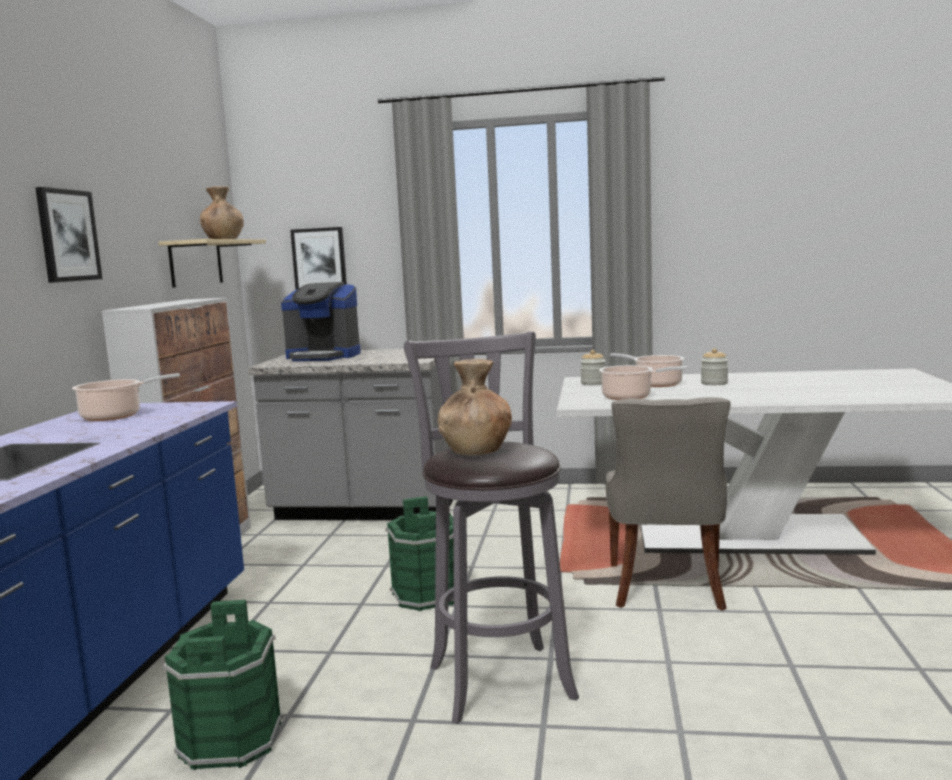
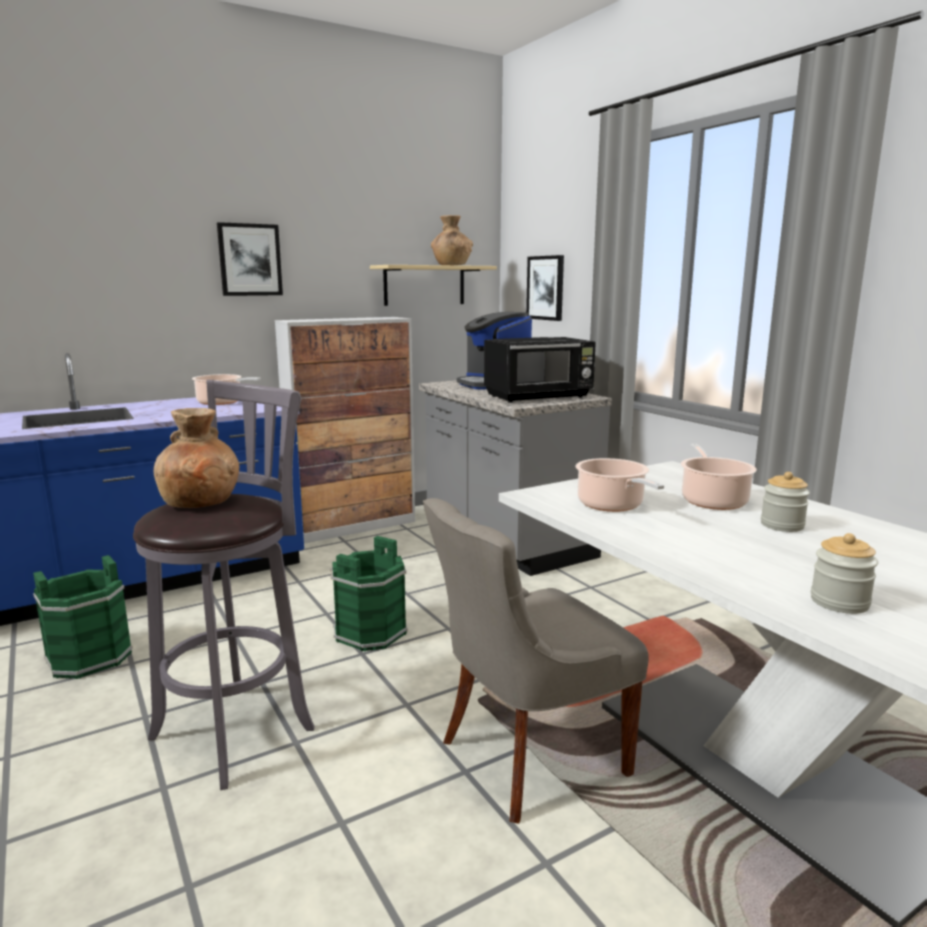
camera: 50 degrees right, 5 degrees up
(403, 355) = (539, 397): none -> black microwave
(593, 383) = (658, 477): jar -> jar (839, 602)

